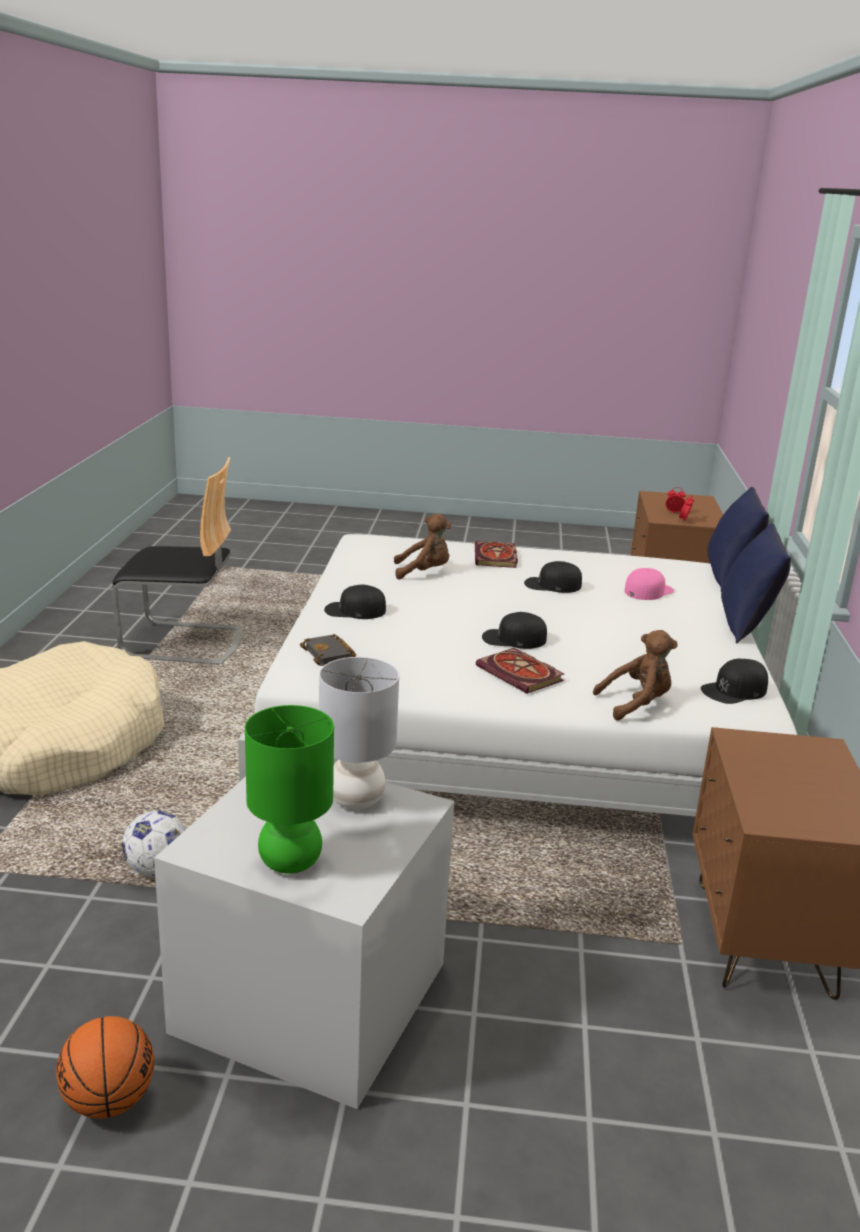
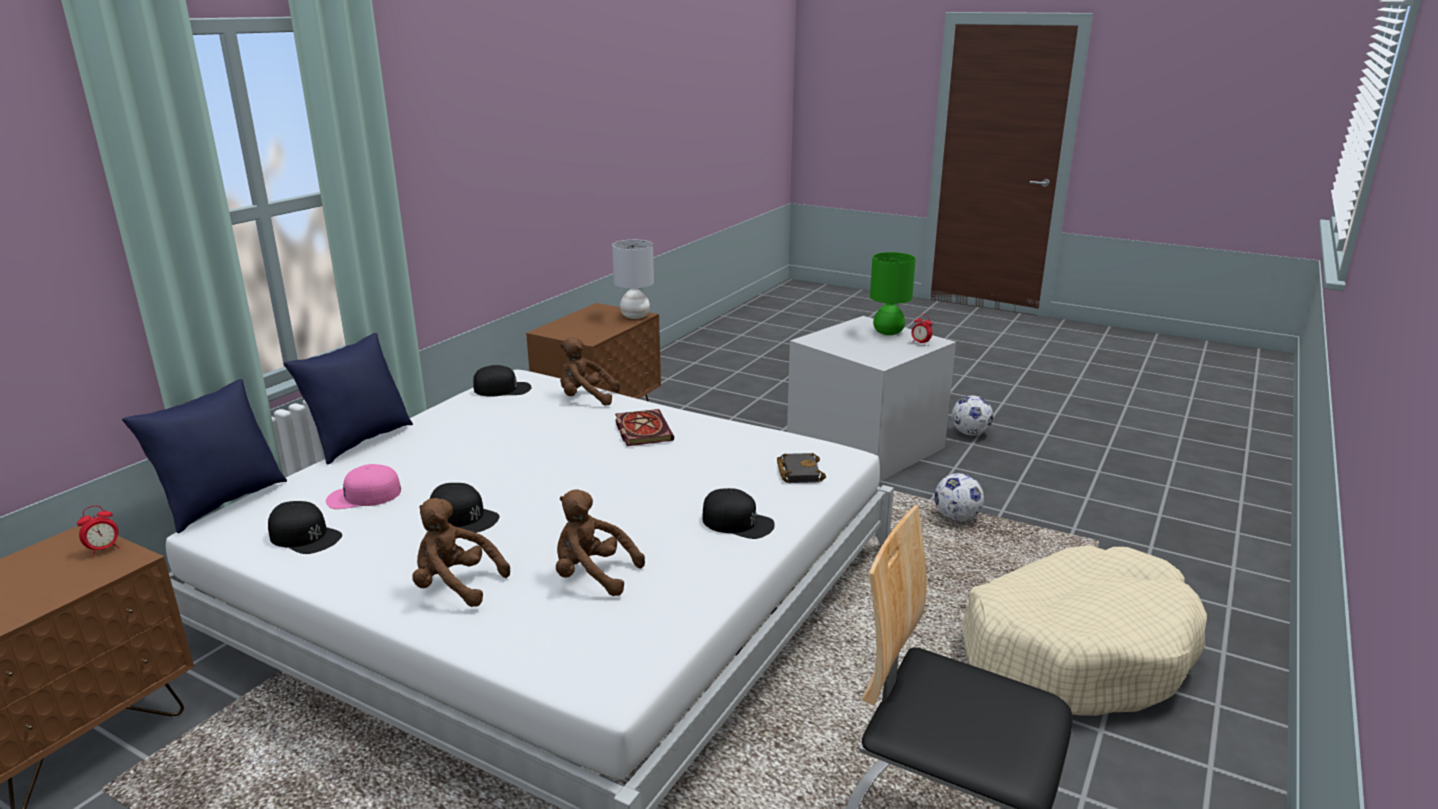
camera: 155 degrees left, 0 degrees up
(109, 1100) = (970, 433): basketball -> football
(357, 800) = (843, 346): grey table lamp -> grey table lamp (634, 316)
(496, 558) = (456, 585): book -> brown plush toy
(513, 639) = (607, 458): black cap -> black cap (305, 536)
(674, 512) = (65, 575): alarm clock -> alarm clock (920, 343)

